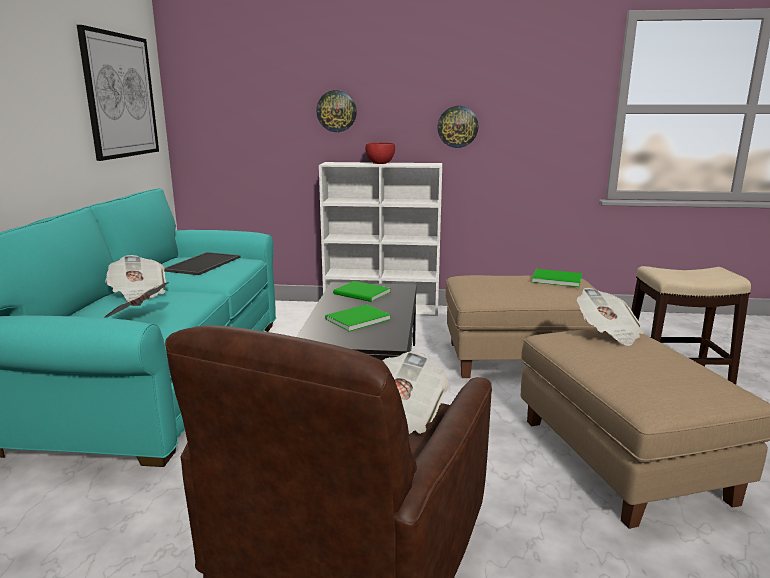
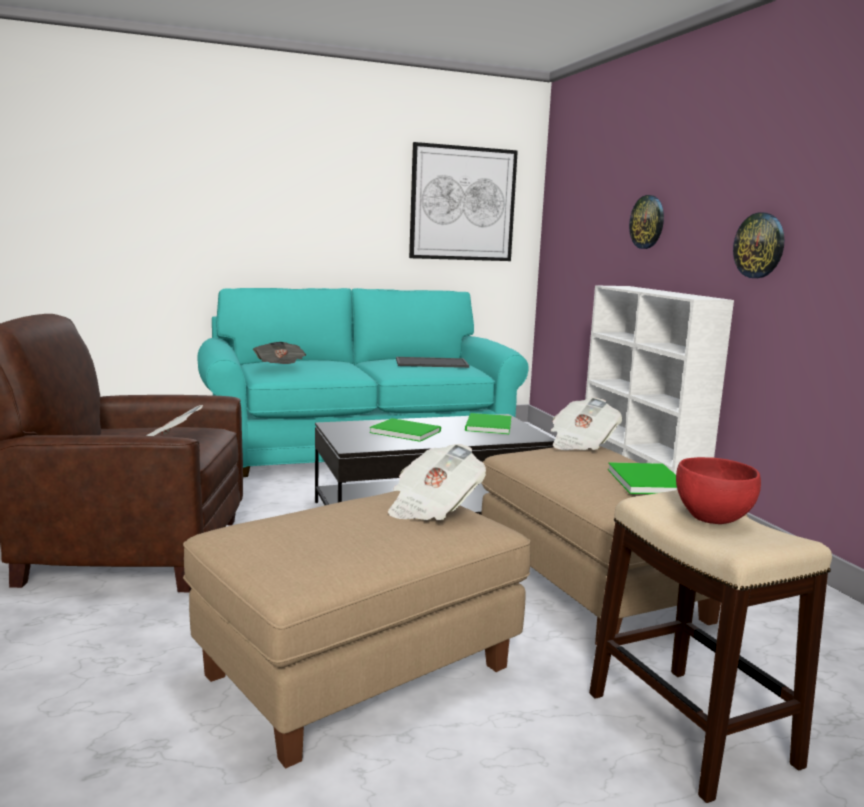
camera: 65 degrees right, 5 degrees down
(138, 294) = (331, 362): newspaper -> newspaper (581, 443)
(380, 163) = (657, 291): red bowl -> red bowl (712, 518)

